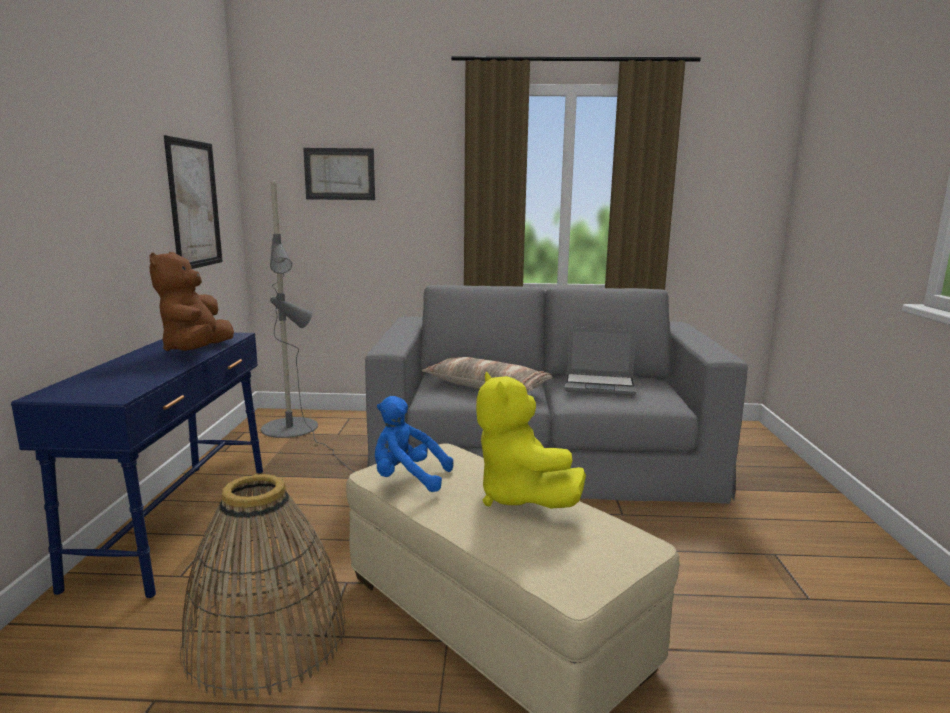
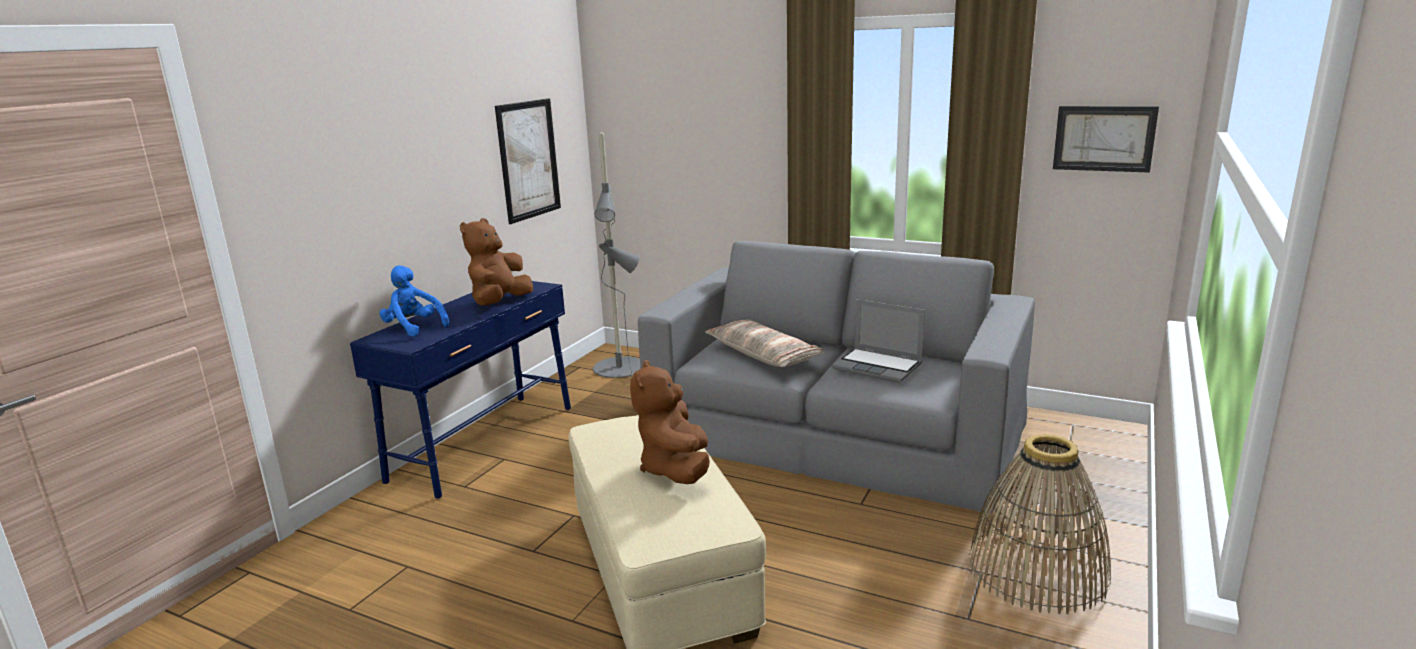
camera: 25 degrees right, 5 degrees up
(266, 637) = (494, 543): basket -> basket (1037, 570)
(339, 174) = (673, 117): picture -> picture (1104, 138)
(407, 479) = (605, 438): blue plush toy -> blue plush toy (413, 328)
(520, 497) = (676, 469): yellow plush toy -> brown plush toy

